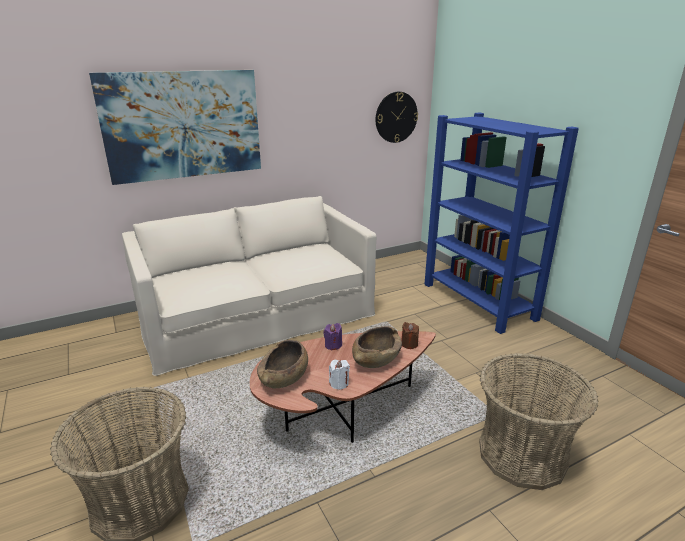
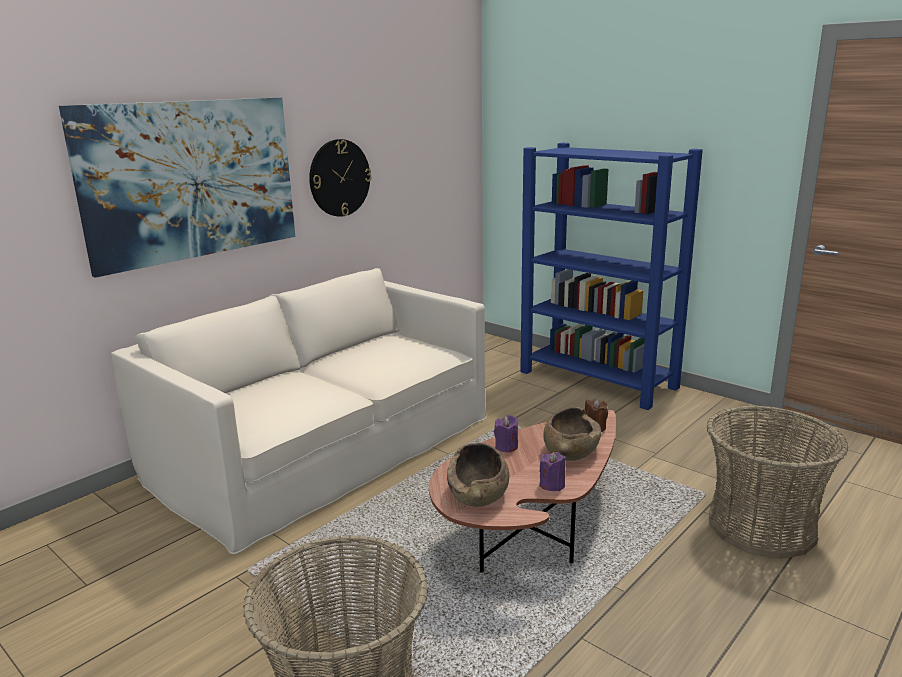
camera: 20 degrees left, 5 degrees down
(339, 383) = (552, 485): white candle -> purple candle
(396, 117) = (447, 157): wall clock -> wall clock (339, 178)

